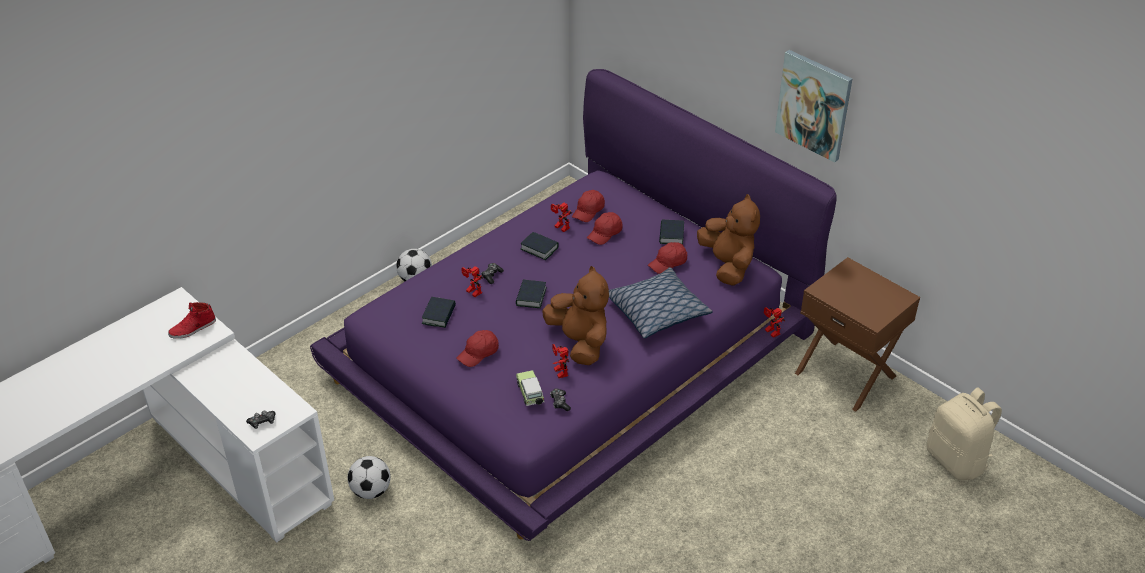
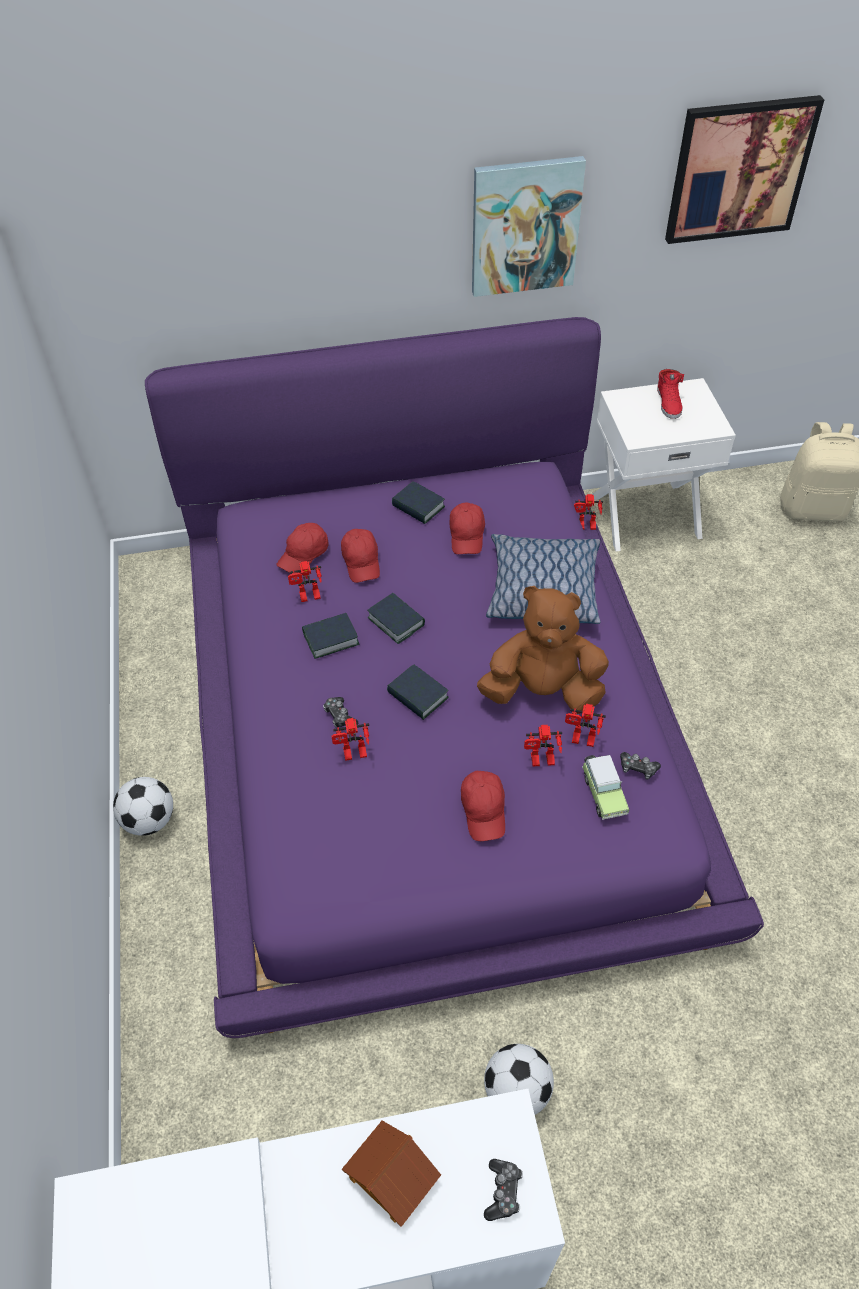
camera: 55 degrees left, 10 degrees up
(193, 328) = (191, 1208): red shoe -> red shoe (669, 402)
(246, 384) = (390, 1177): none -> toy house
(439, 315) = (369, 818): book -> book (396, 621)
(529, 362) = (541, 762): none -> toy robot
(530, 394) = (603, 792): toy car -> toy car turned 120 degrees counterclockwise
(588, 211) = (304, 555): red cap -> red cap turned 60 degrees clockwise
(727, 265) = (511, 490): brown plush toy -> none
(846, 374) = (645, 514): brown nightstand -> white nightstand
(954, 147) = (739, 170): none -> picture

